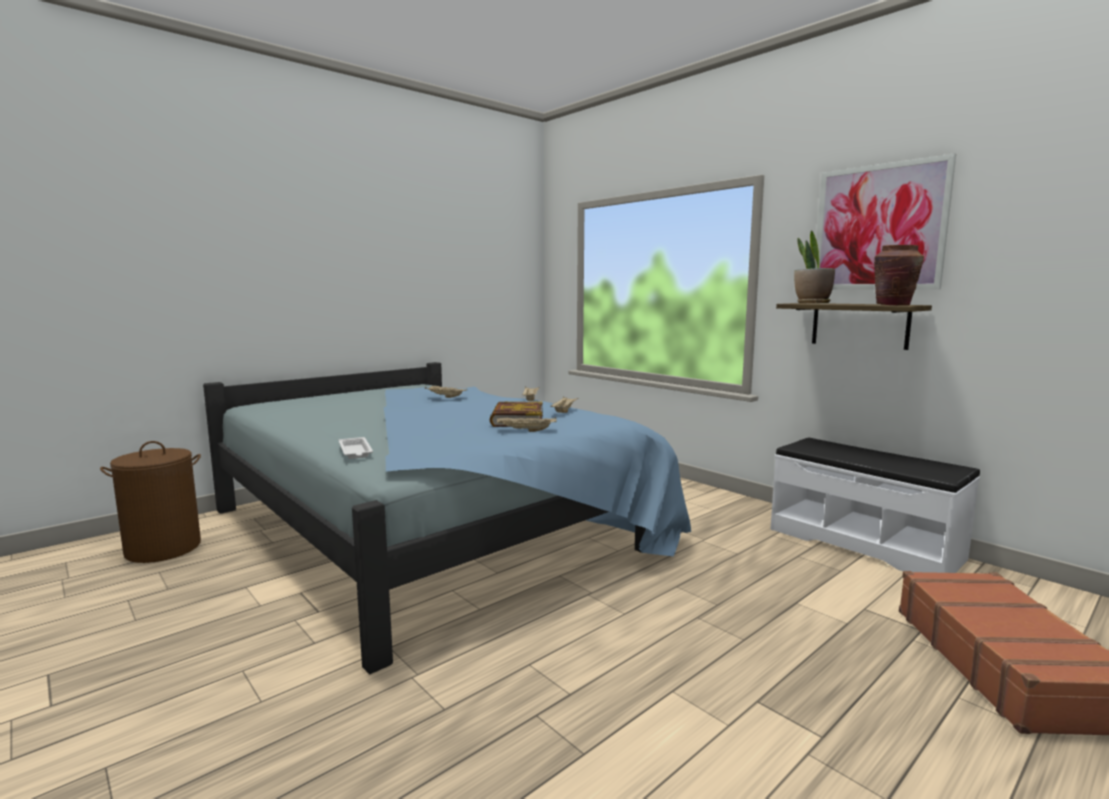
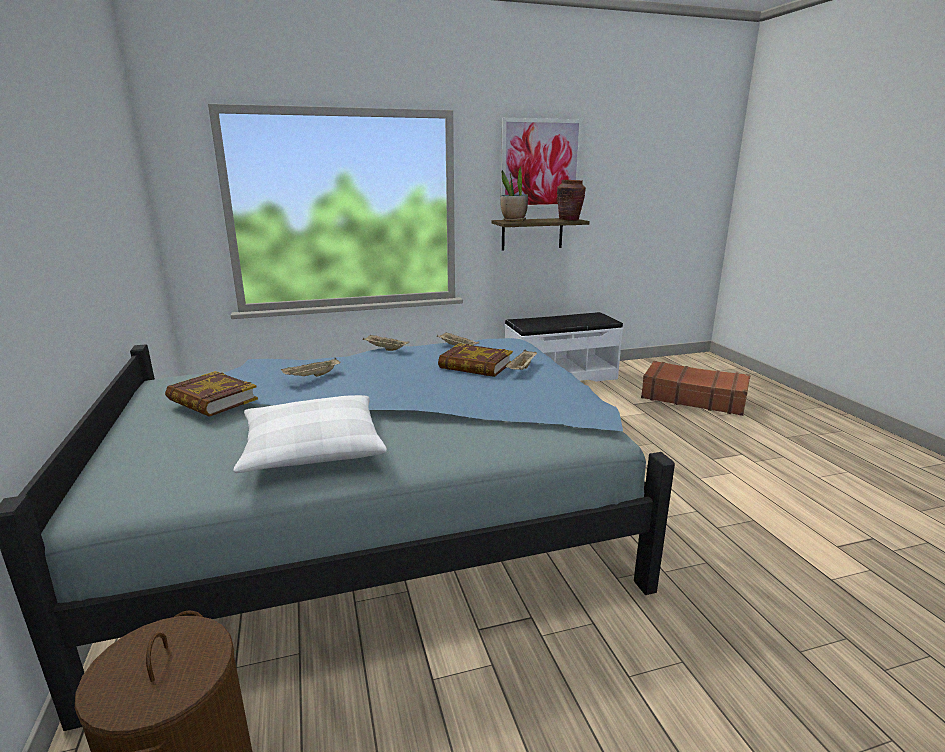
camera: 65 degrees left, 10 degrees up
(326, 416) = (312, 448): none -> white pillow
(355, 452) = (525, 442): white tray -> none
(384, 391) = (212, 400): none -> book

